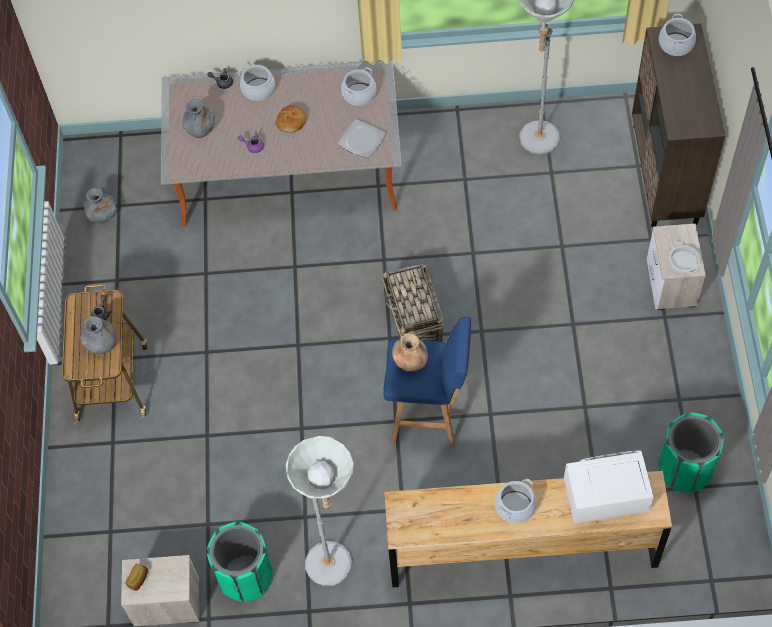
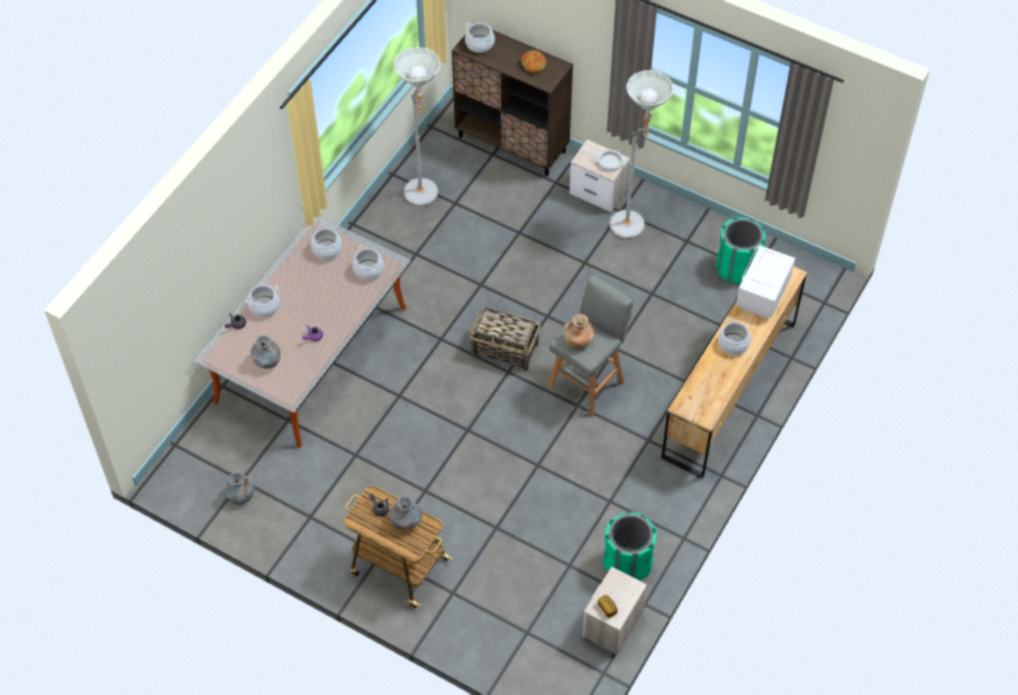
camera: 60 degrees left, 5 degrees down
(291, 122) = (313, 302): bread -> bread (533, 64)
(336, 570) = (665, 504): grey floor lamp -> grey floor lamp (634, 223)
(361, 140) = (368, 270): plate -> cooking pot
(429, 414) = (587, 383): blue stool -> grey stool

